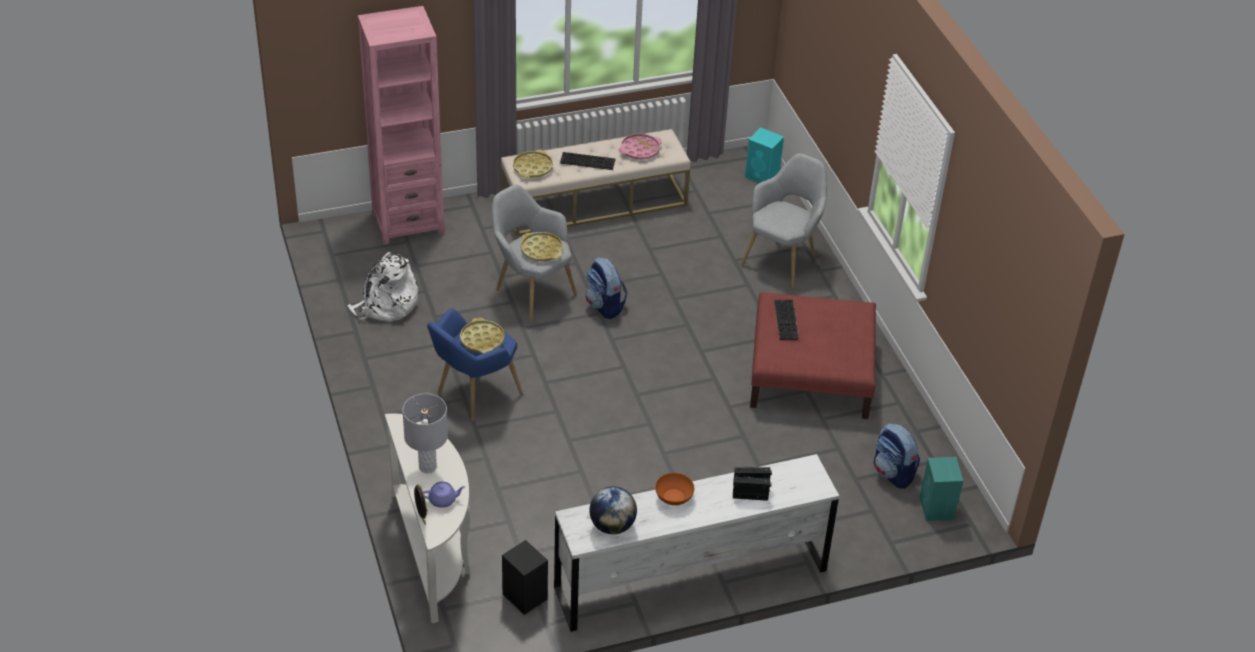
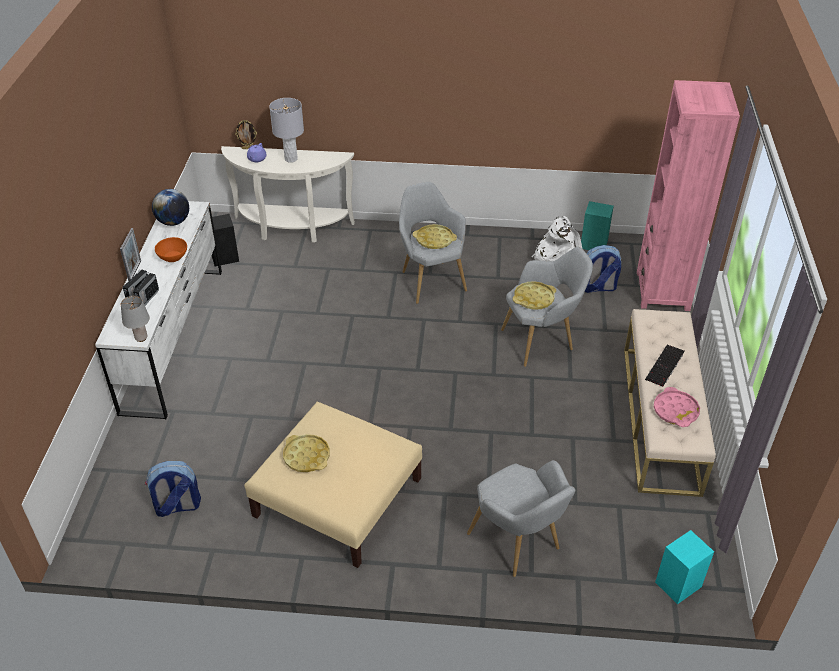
camera: 115 degrees right, 0 degrees up
(473, 395) = (430, 279): blue armchair -> grey armchair
(532, 168) = (663, 325): yellow tray -> yellow tray (306, 456)
(605, 306) = (501, 381): backpack -> backpack (597, 288)
(716, 518) = (135, 271): none -> picture frame
(787, 320) = (364, 444): keyboard -> none
(808, 463) = (141, 338): none -> grey table lamp
(811, 373) = (337, 498): red ottoman -> beige ottoman
(936, 509) = (116, 521): turquoise speaker -> turquoise speaker (593, 244)

